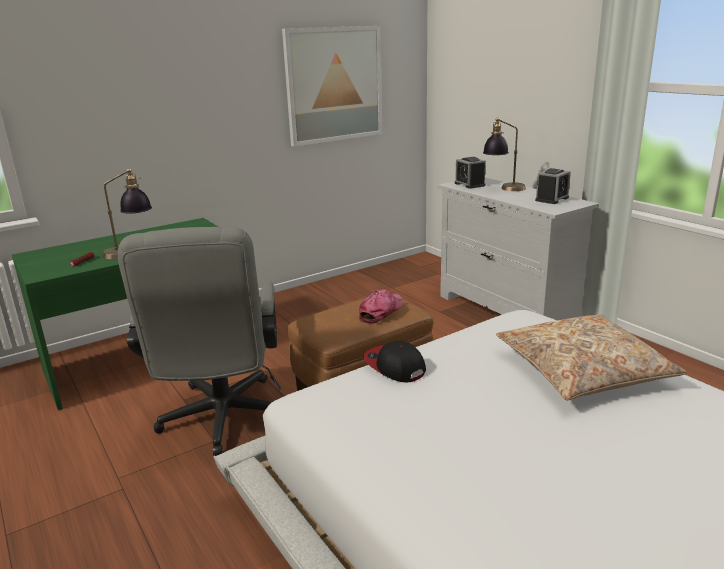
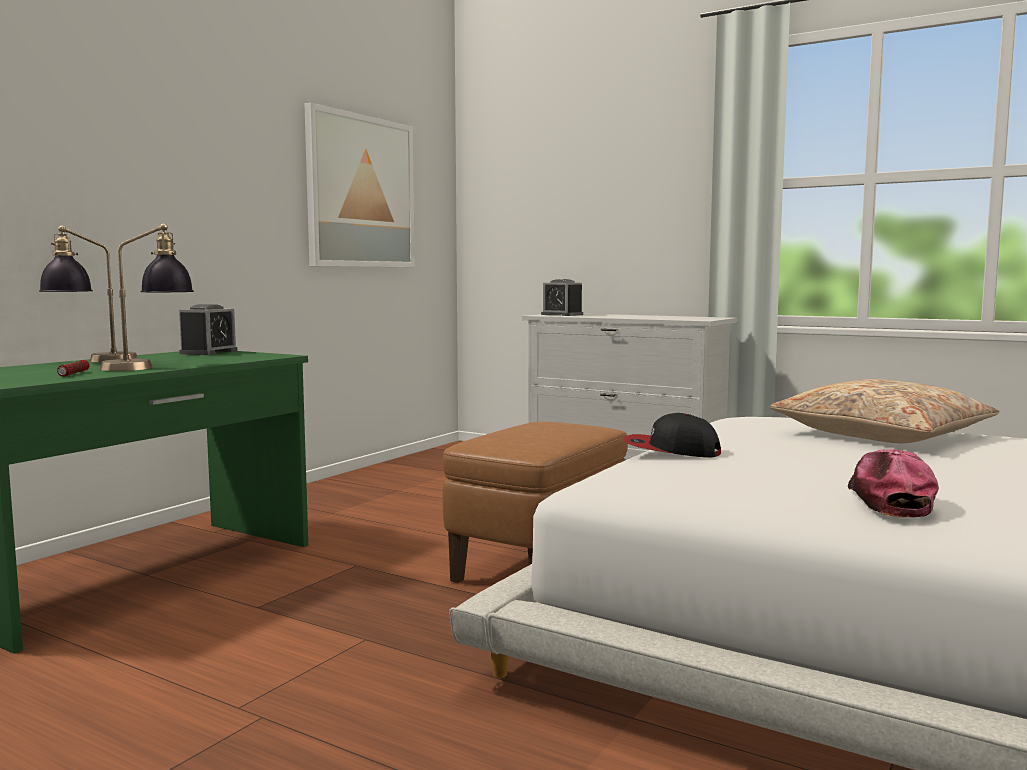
camera: 25 degrees left, 15 degrees down
(222, 422) = (354, 619): grey office chair -> none
(381, 311) = (563, 428): cap -> cap (887, 499)
(503, 189) = (610, 315): table lamp -> table lamp (92, 361)
(552, 199) = (681, 317): alarm clock -> alarm clock (209, 352)

